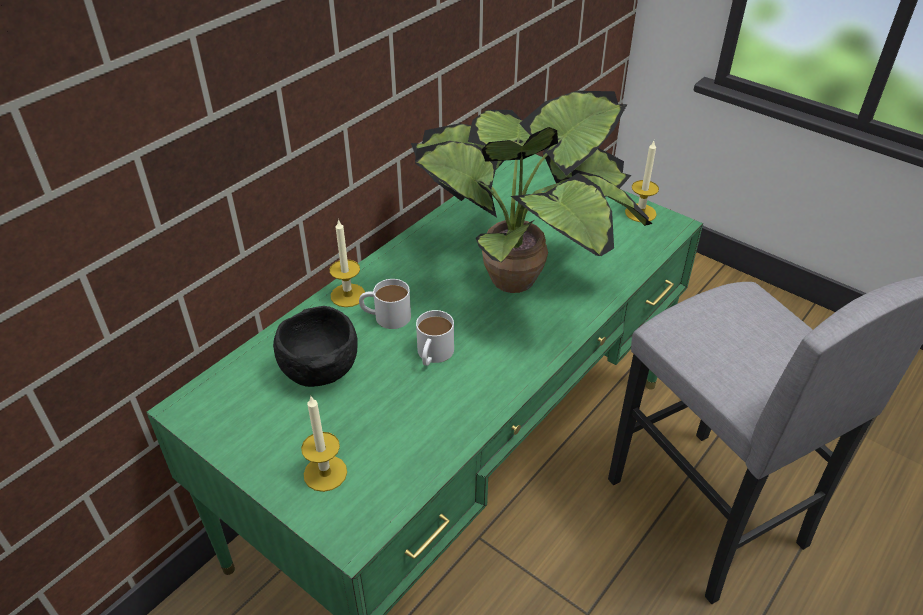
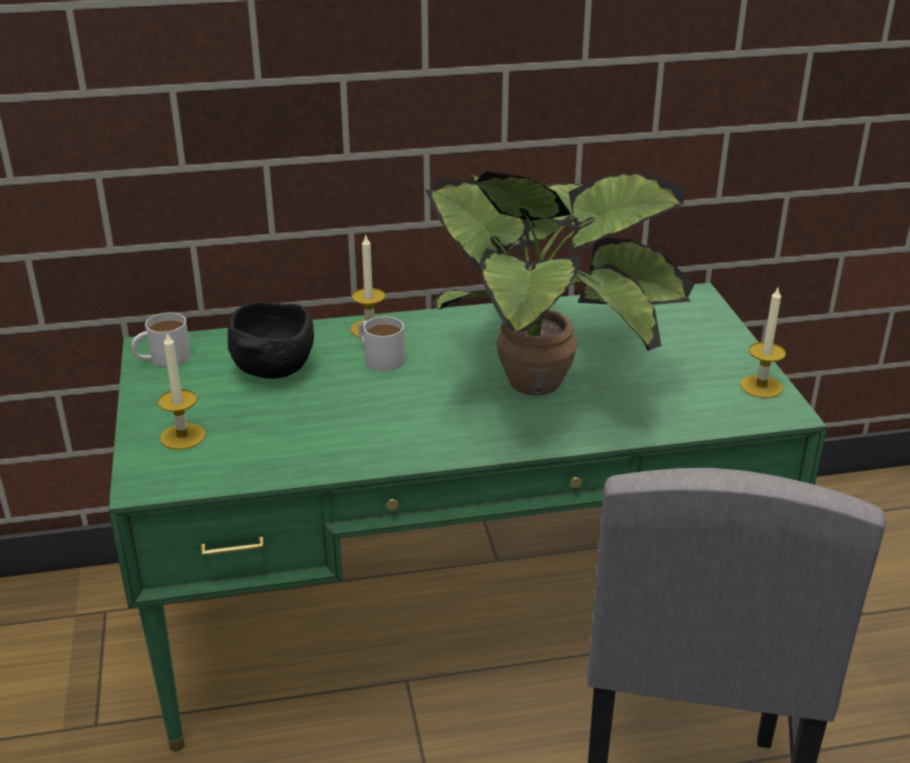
camera: 40 degrees right, 10 degrees down
(433, 355) = (377, 402): white mug -> white mug (162, 358)

